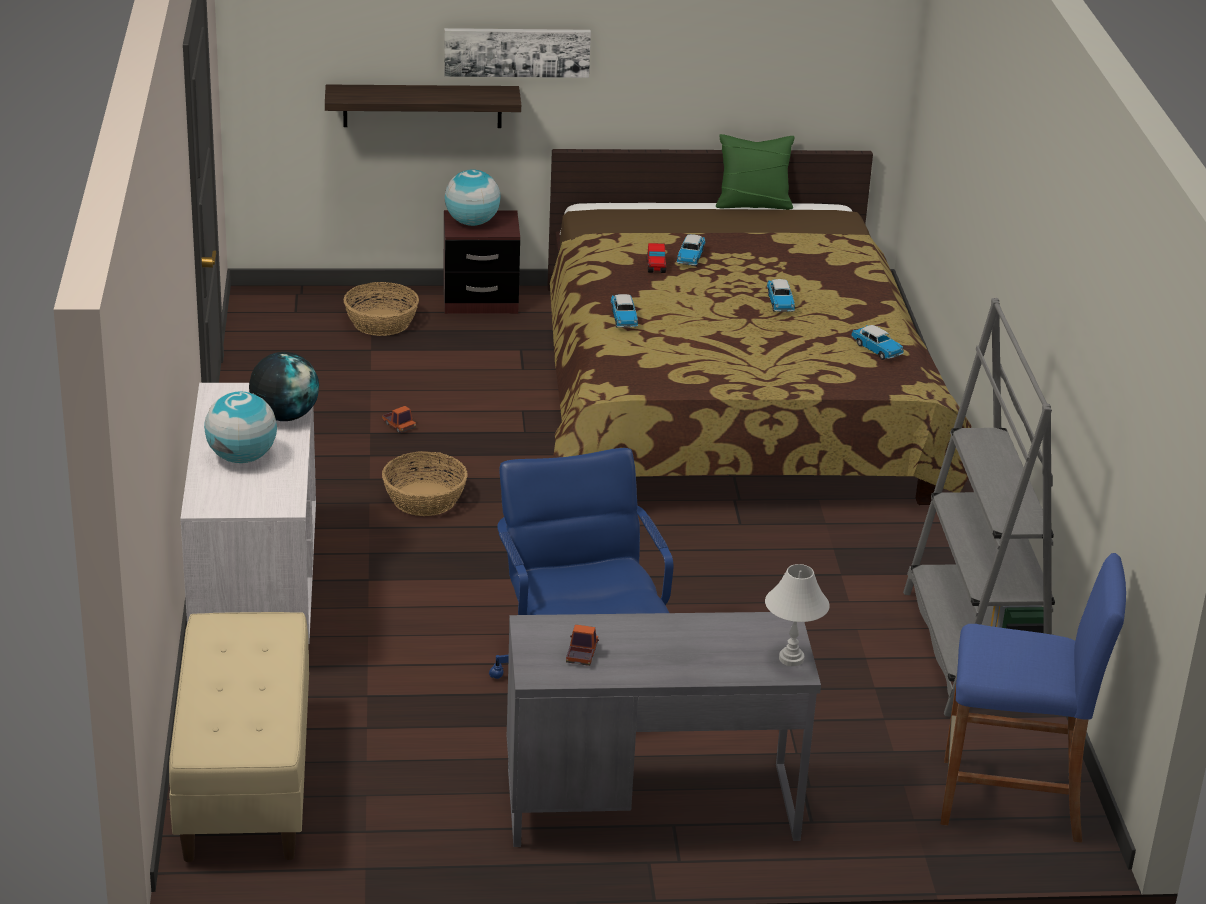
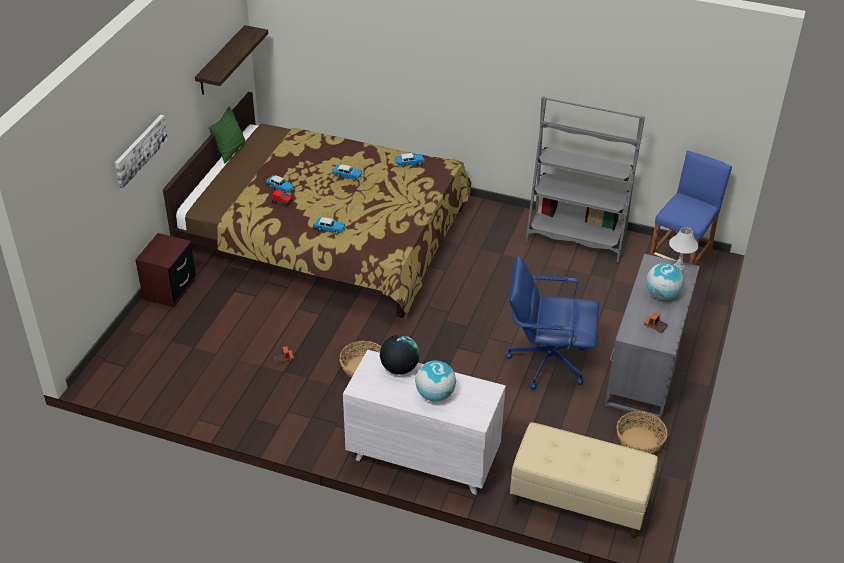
camera: 65 degrees left, 10 degrees up
(381, 323) = (166, 335): basket -> basket (639, 442)
(422, 106) = (115, 212): shelf -> shelf (221, 61)
(472, 223) = (160, 253): globe -> globe (662, 295)

